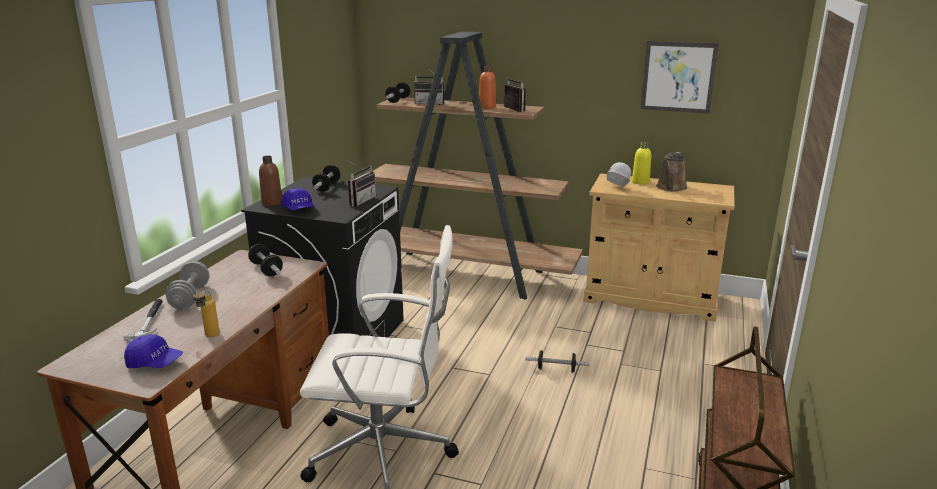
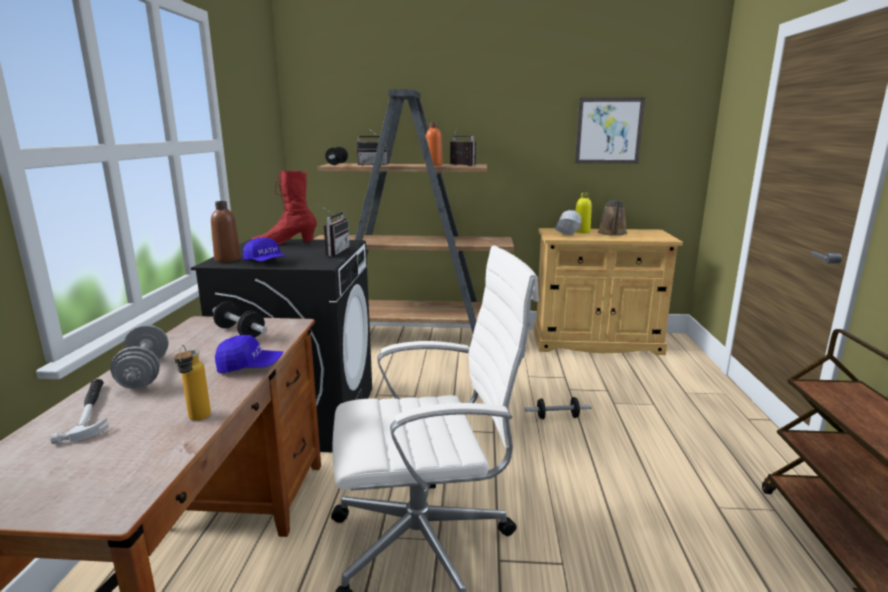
camera: 15 degrees left, 5 degrees down
(155, 363) = (118, 472): blue cap -> blue cap (250, 367)
(327, 187) = (285, 244): dumbbell -> red boot

